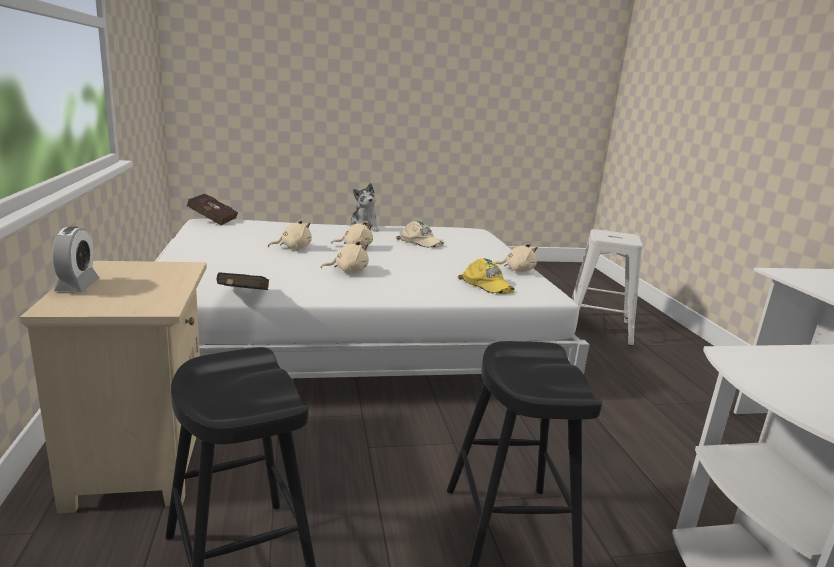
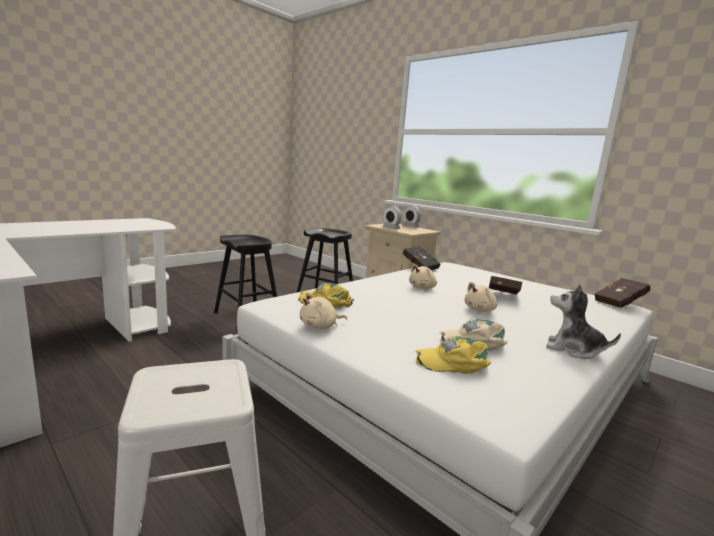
camera: 145 degrees right, 5 degrees down
(168, 287) = (391, 228): none -> alarm clock
(293, 248) = (502, 297): beige plush toy -> red book
(457, 241) = (453, 362): none -> yellow cap

